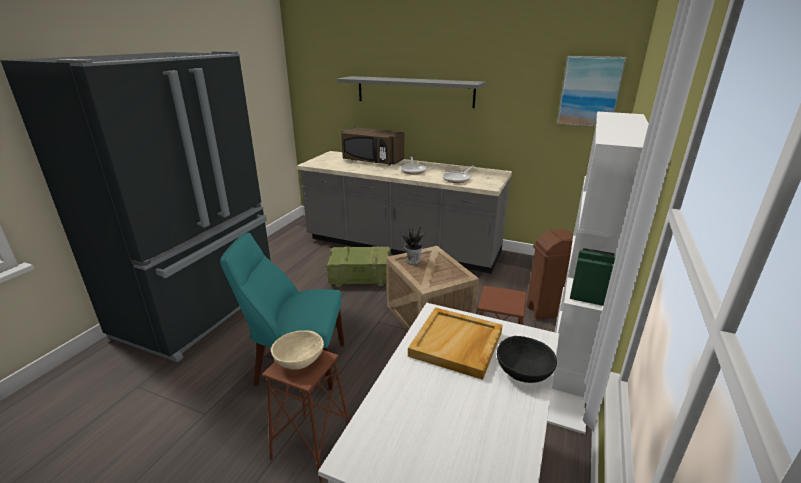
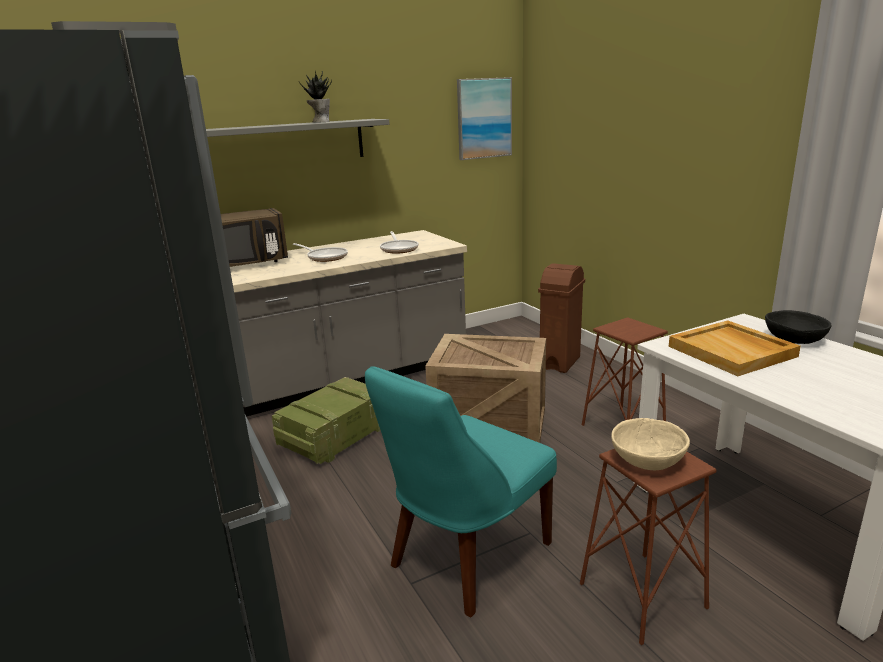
camera: 50 degrees left, 5 degrees down
(413, 261) = (456, 356): potted plant -> potted plant (320, 122)
(568, 377) = (661, 396): white bookcase -> none

